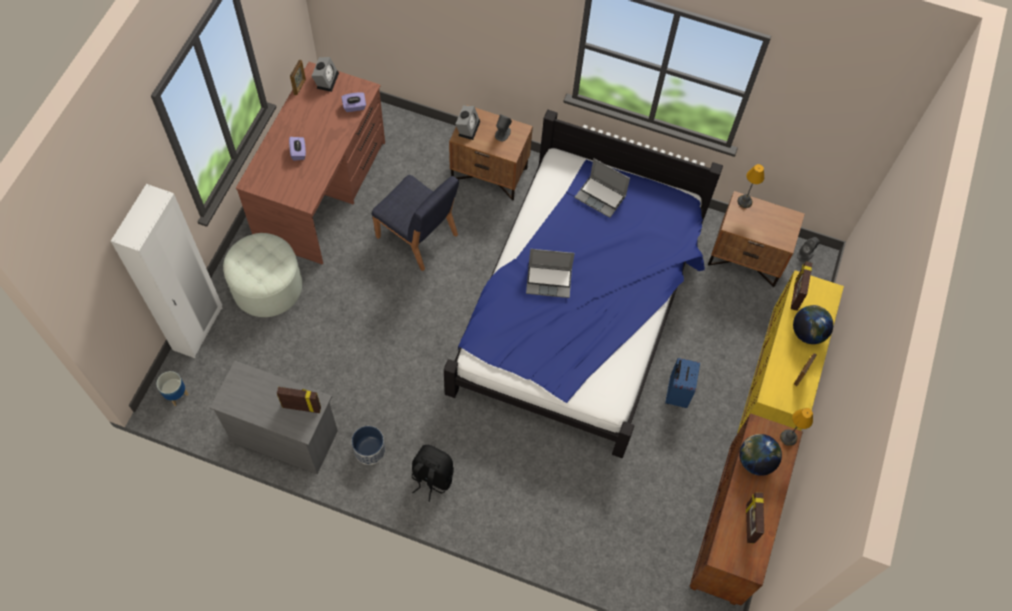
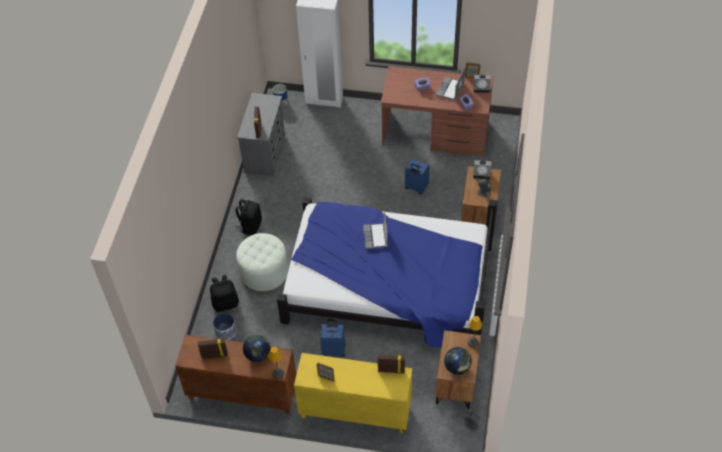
camera: 85 degrees right, 10 degrees down
(267, 287) = (359, 124): white ottoman -> white ottoman (264, 272)
(369, 450) = (263, 193): planter -> planter (225, 331)
(417, 237) = (416, 188): blue chair -> blue suitcase
(572, 533) = (225, 303): none -> black backpack
(601, 197) = (451, 256): laptop -> laptop (450, 90)
(807, 333) = (361, 380): globe -> globe (457, 367)

